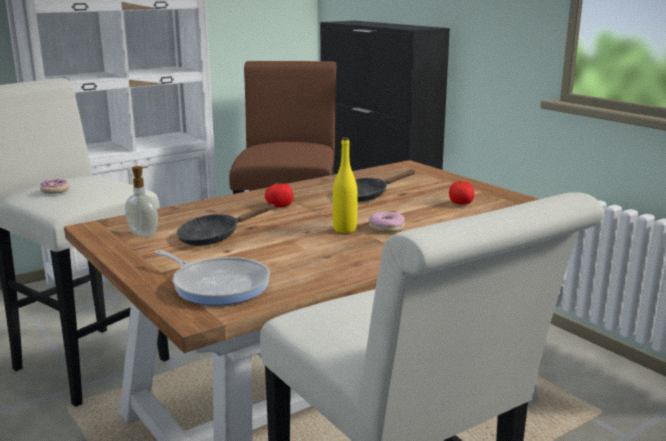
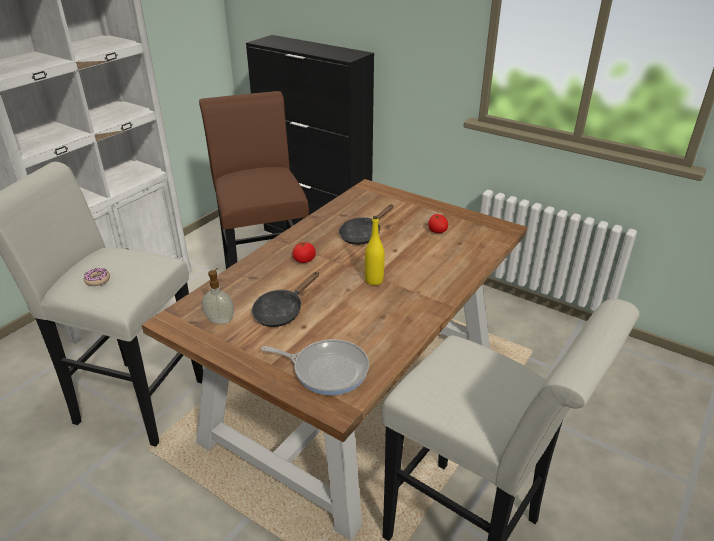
camera: 20 degrees left, 15 degrees up
(386, 228) = (403, 272): donut -> none

